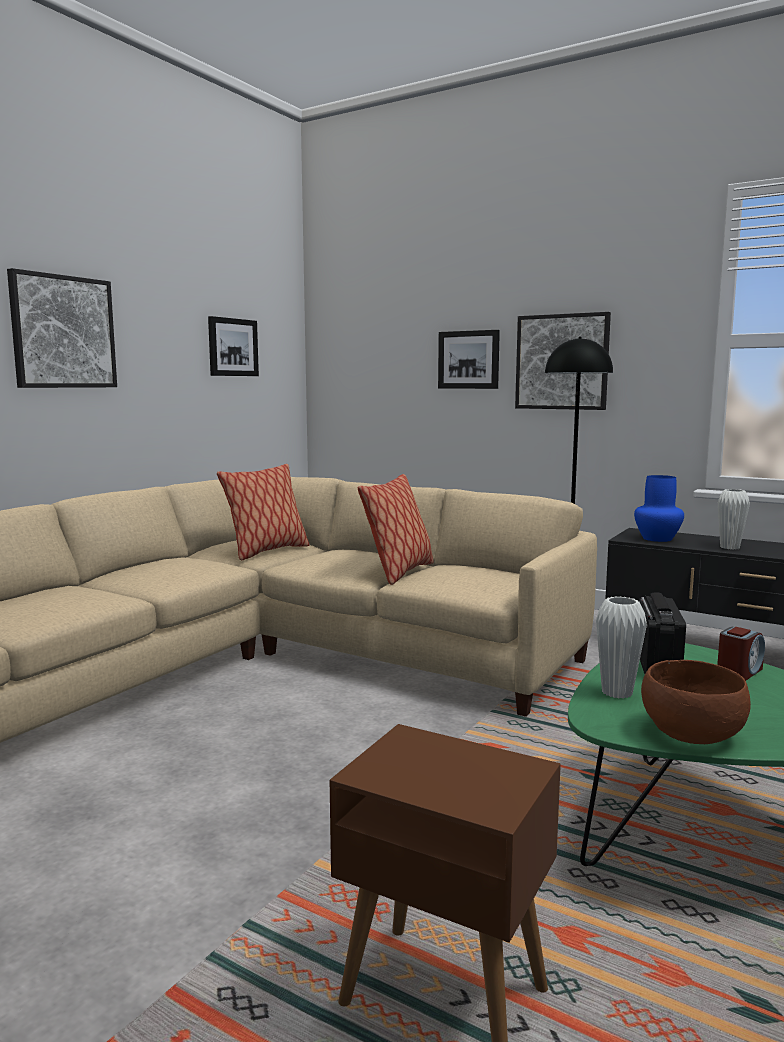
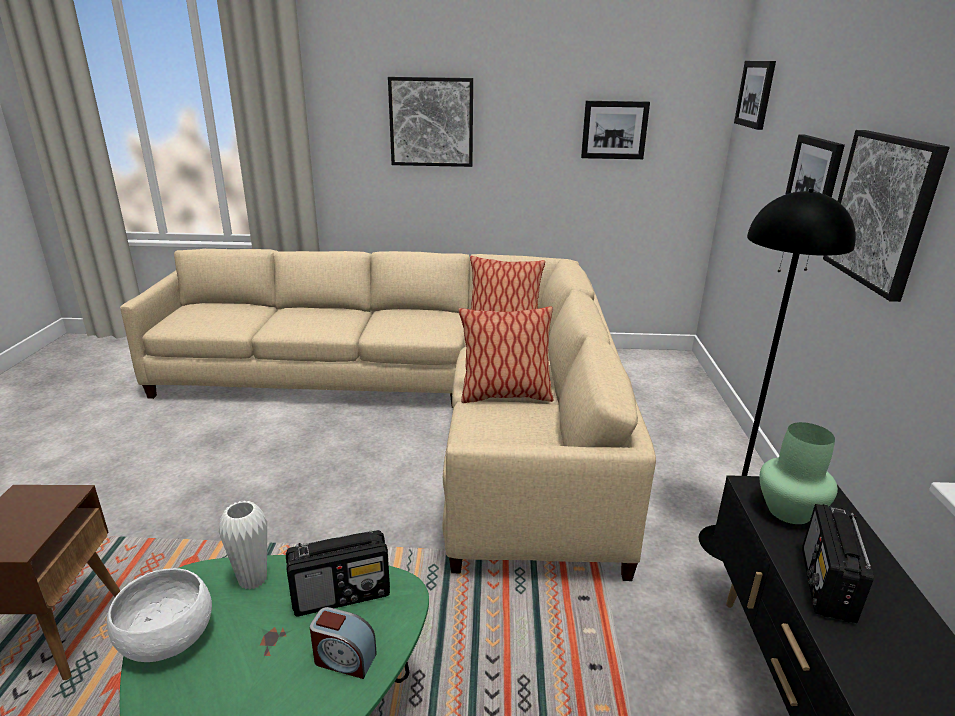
camera: 60 degrees right, 15 degrees up
(345, 314) = (756, 94): none -> picture
(658, 539) = (789, 512): blue vase -> green vase
(692, 733) = (168, 639): brown bowl -> white bowl
(729, 547) = (826, 585): white vase -> radio

